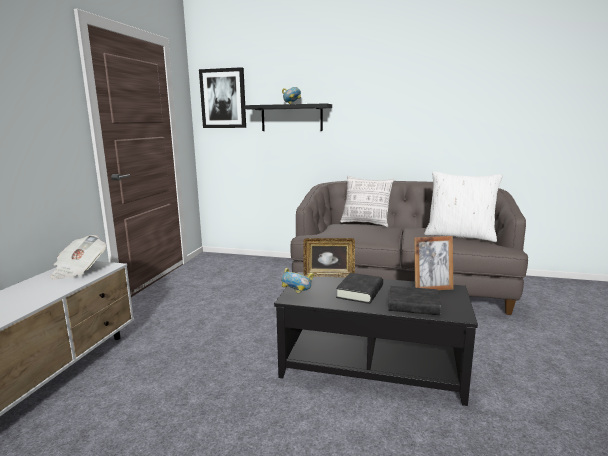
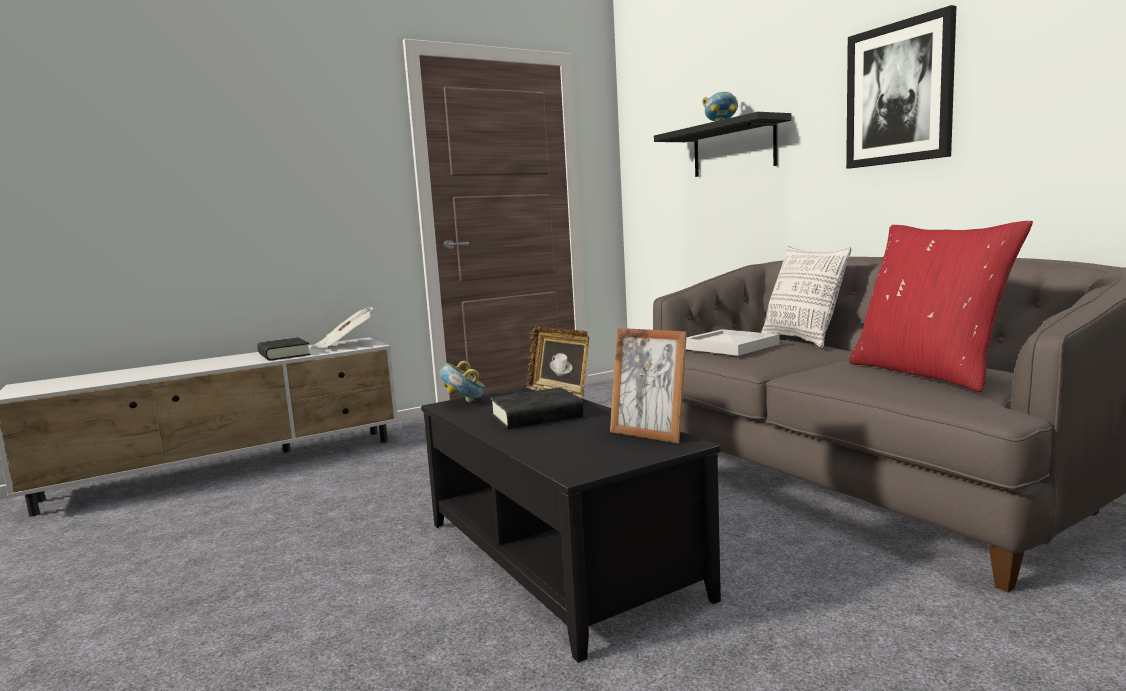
camera: 45 degrees right, 5 degrees down
(223, 98) = (651, 131): picture -> picture (899, 94)
(353, 232) = (731, 346): none -> white tray
(413, 305) = (553, 444): black book -> black book (284, 354)
(460, 235) = (928, 373): white pillow -> red pillow

